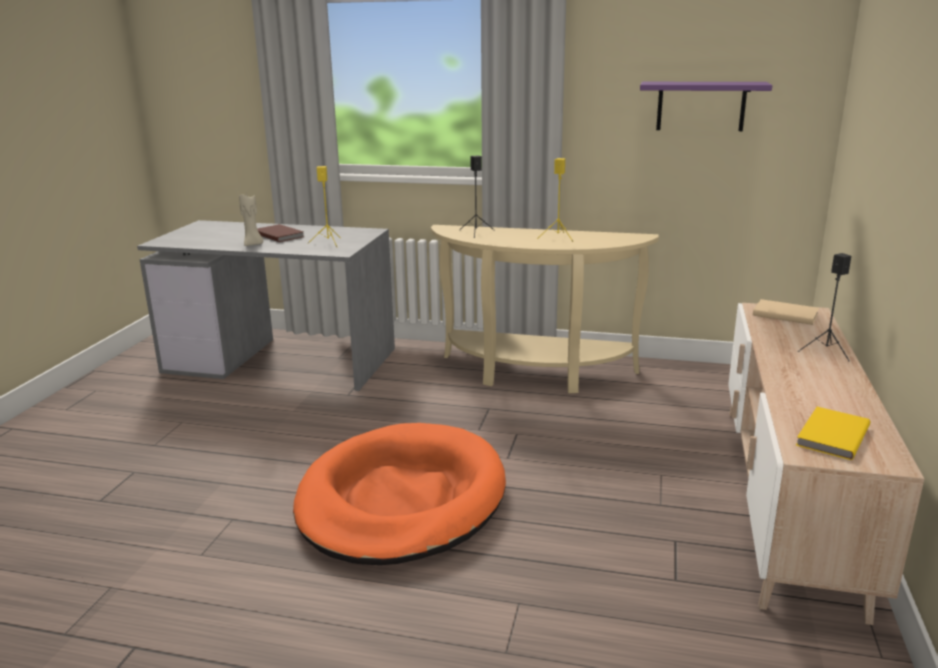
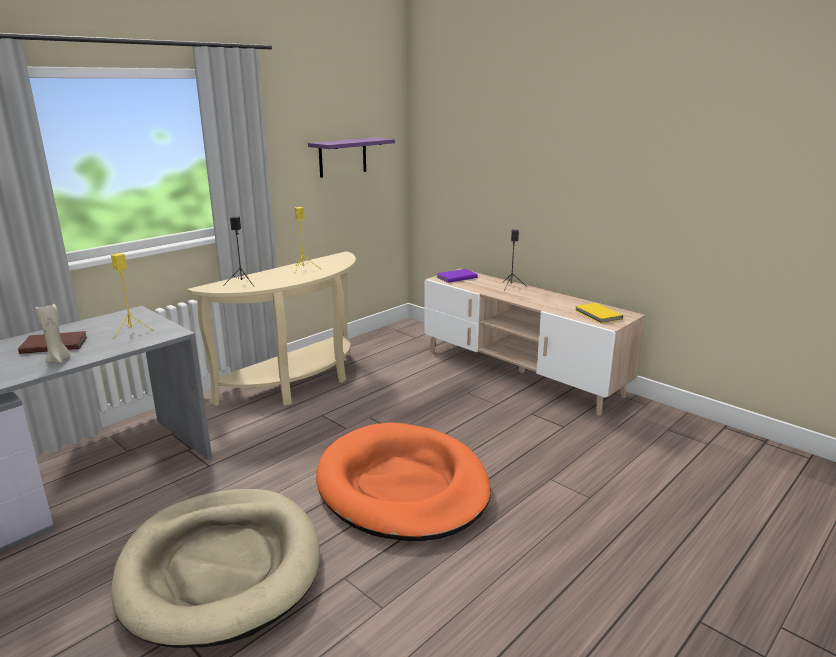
camera: 60 degrees left, 0 degrees up
(214, 457) = (221, 568): none -> beige dog bed
(784, 314) = (455, 277): beige book -> purple book

